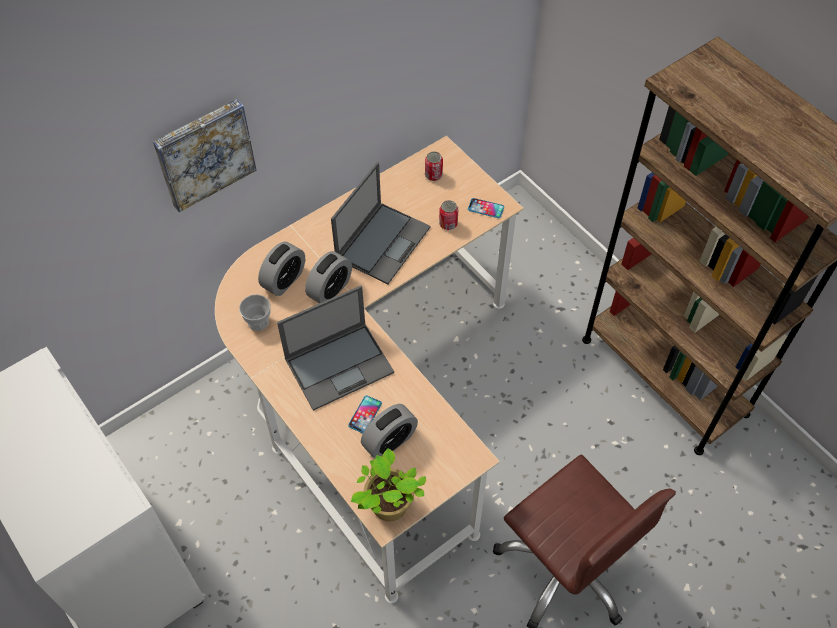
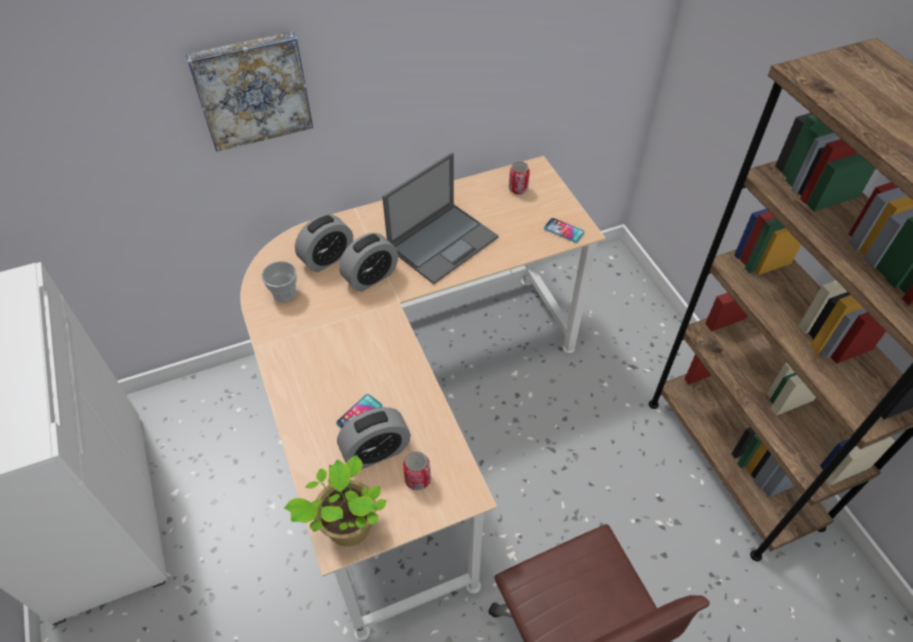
camera: 15 degrees right, 5 degrees down
(340, 365) = (352, 355): laptop -> none
(448, 224) = (518, 237): can -> can (417, 479)

